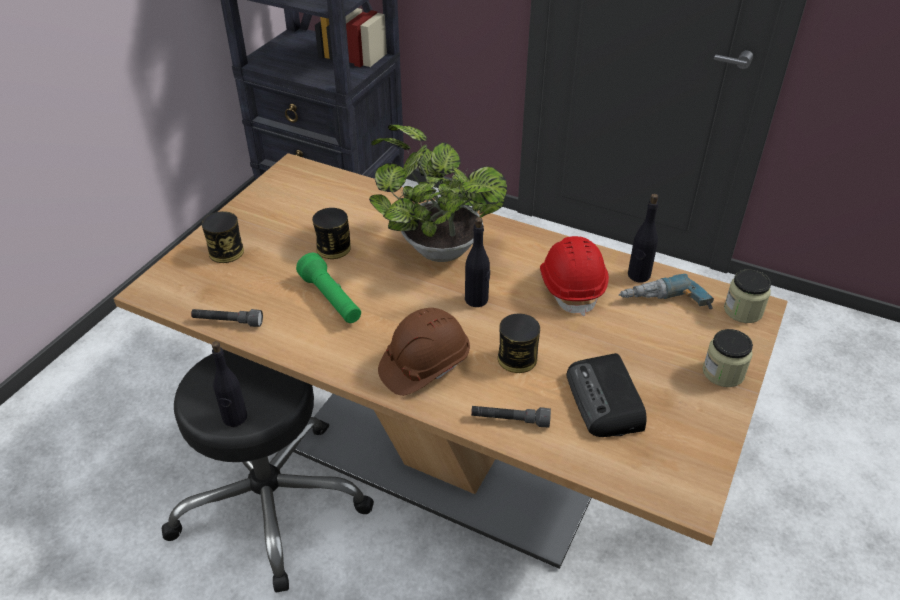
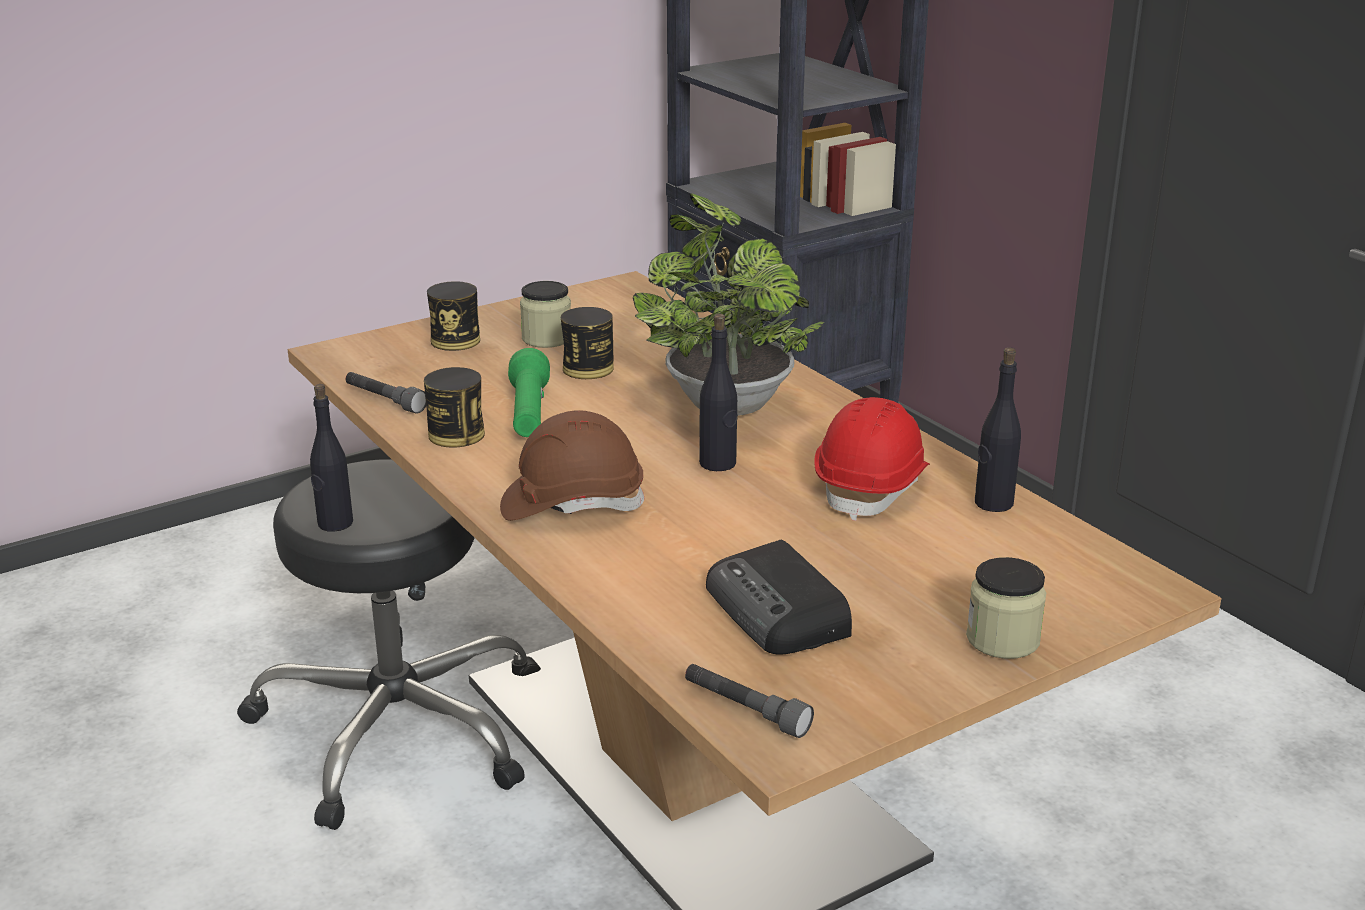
camera: 30 degrees right, 15 degrees down
(510, 420) = (621, 587): grey flashlight -> grey flashlight (745, 710)
(517, 358) = (704, 534): can -> can (456, 435)
(605, 401) = (778, 612): radio -> radio turned 45 degrees counterclockwise
(664, 305) = (996, 544): power drill -> none
(743, 311) = (1123, 585): jar -> jar (546, 338)

